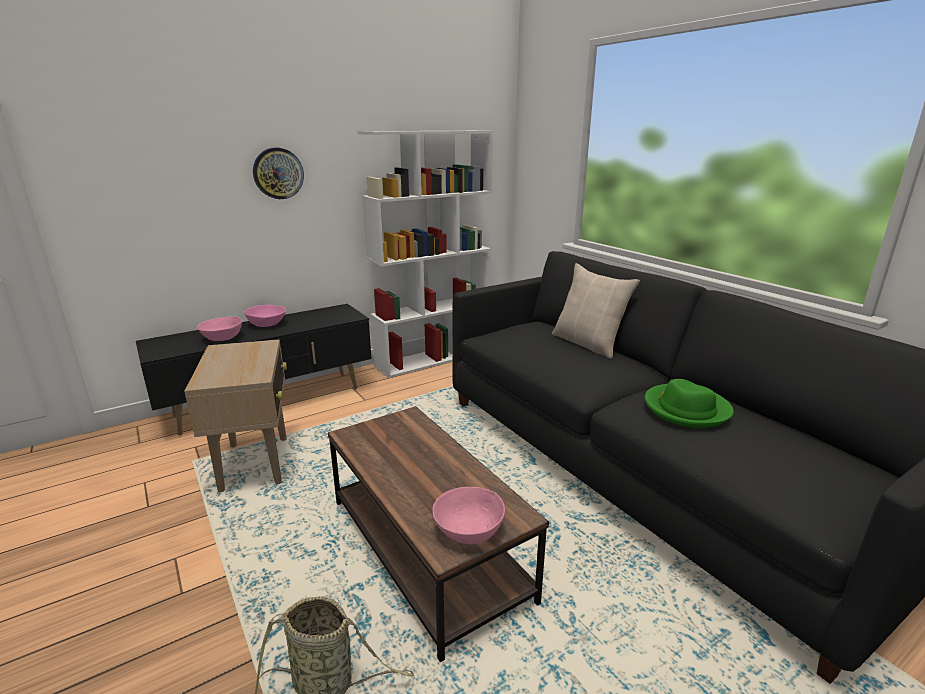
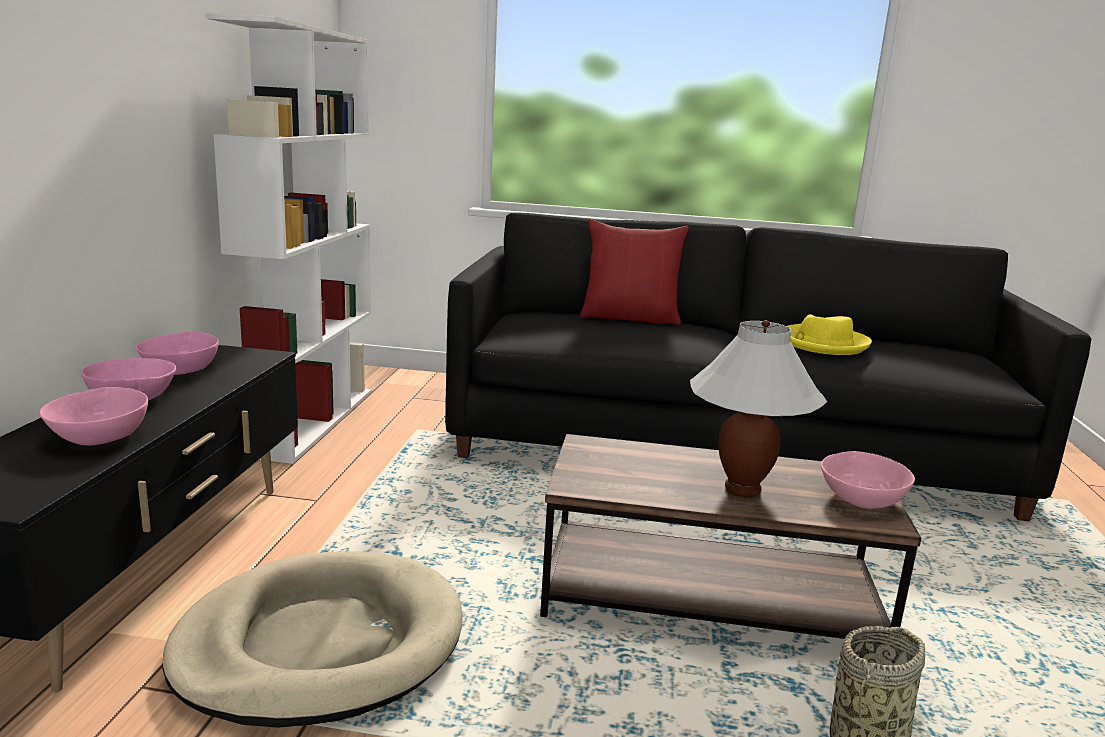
camera: 50 degrees left, 5 degrees down
(255, 463) = (320, 644): beige side table -> beige dog bed
(278, 173) = (99, 80): wall clock -> none
(309, 315) = (180, 370): none -> pink bowl
(416, 482) = (742, 490): none -> white table lamp
(588, 344) = (630, 318): beige pillow -> red pillow
(686, 408) = (822, 343): green hat -> yellow hat

